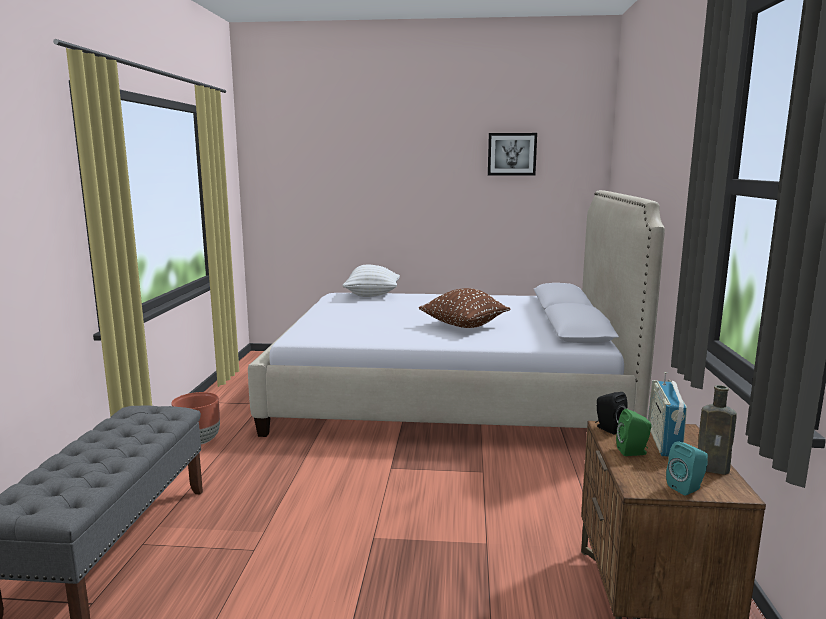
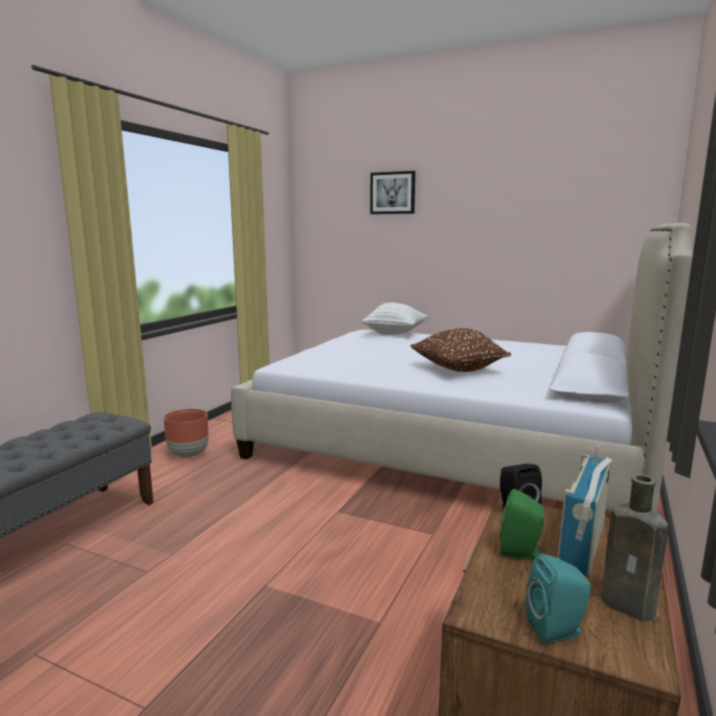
camera: 20 degrees right, 0 degrees up
(512, 154) = (557, 188): picture -> picture (392, 193)

